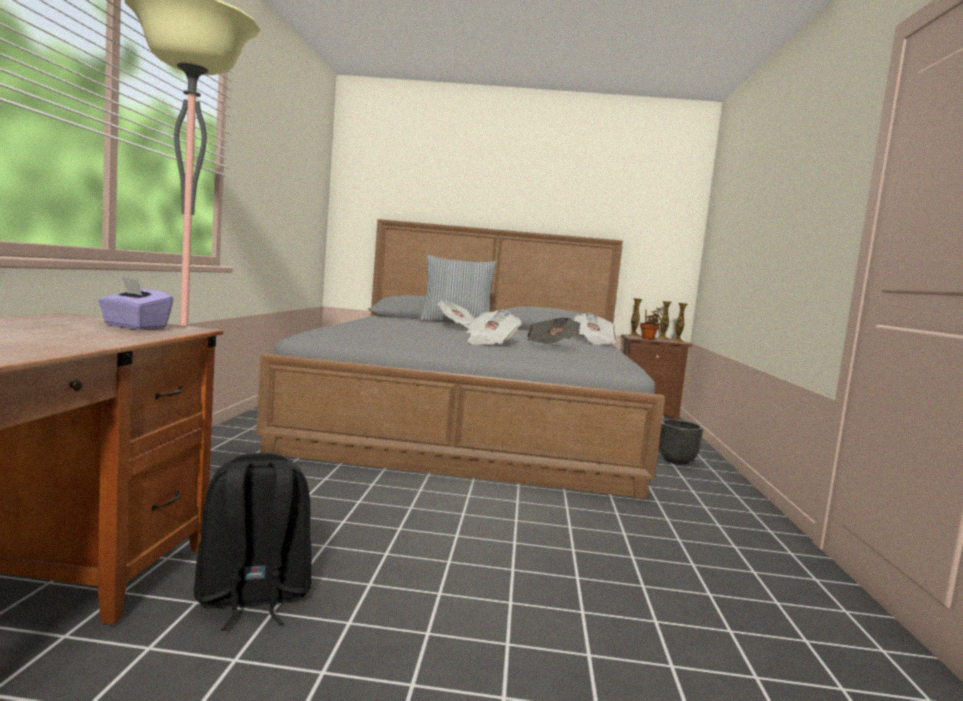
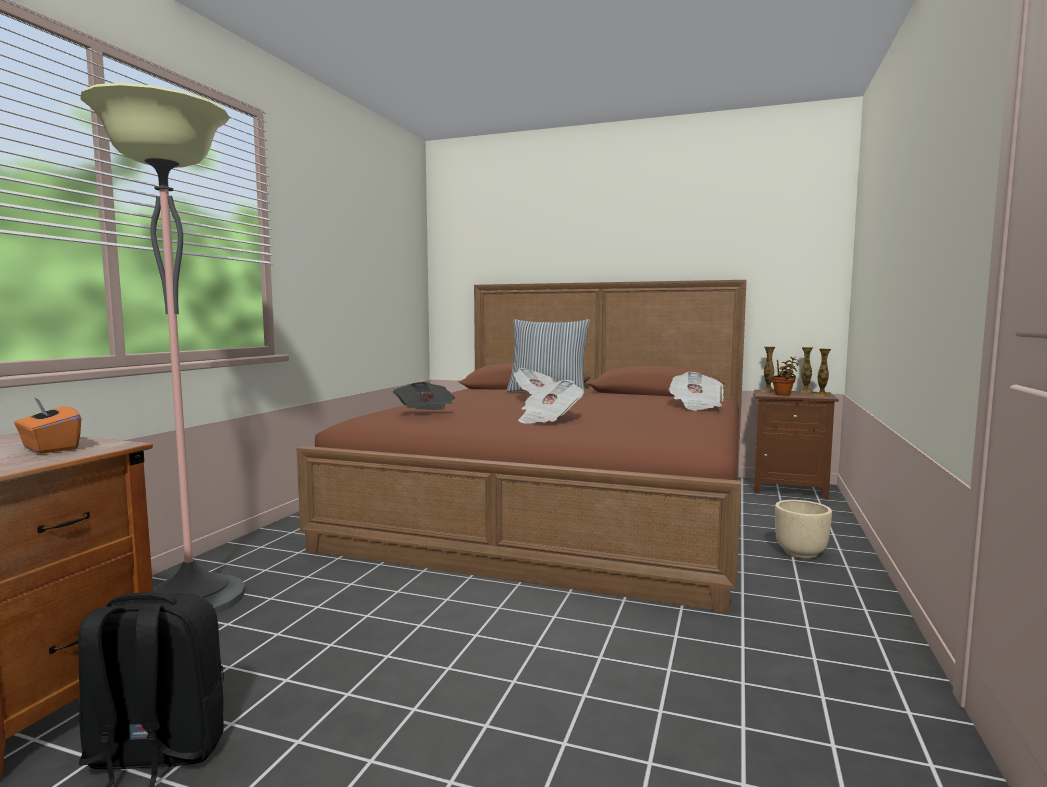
camera: 15 degrees right, 0 degrees up
(134, 326) = (49, 448): purple tissue box -> orange tissue box
(470, 425) = (560, 507): grey bed -> brown bed
(551, 346) = (623, 419): newspaper -> newspaper (426, 414)
(677, 461) = (801, 553): black planter -> beige planter

